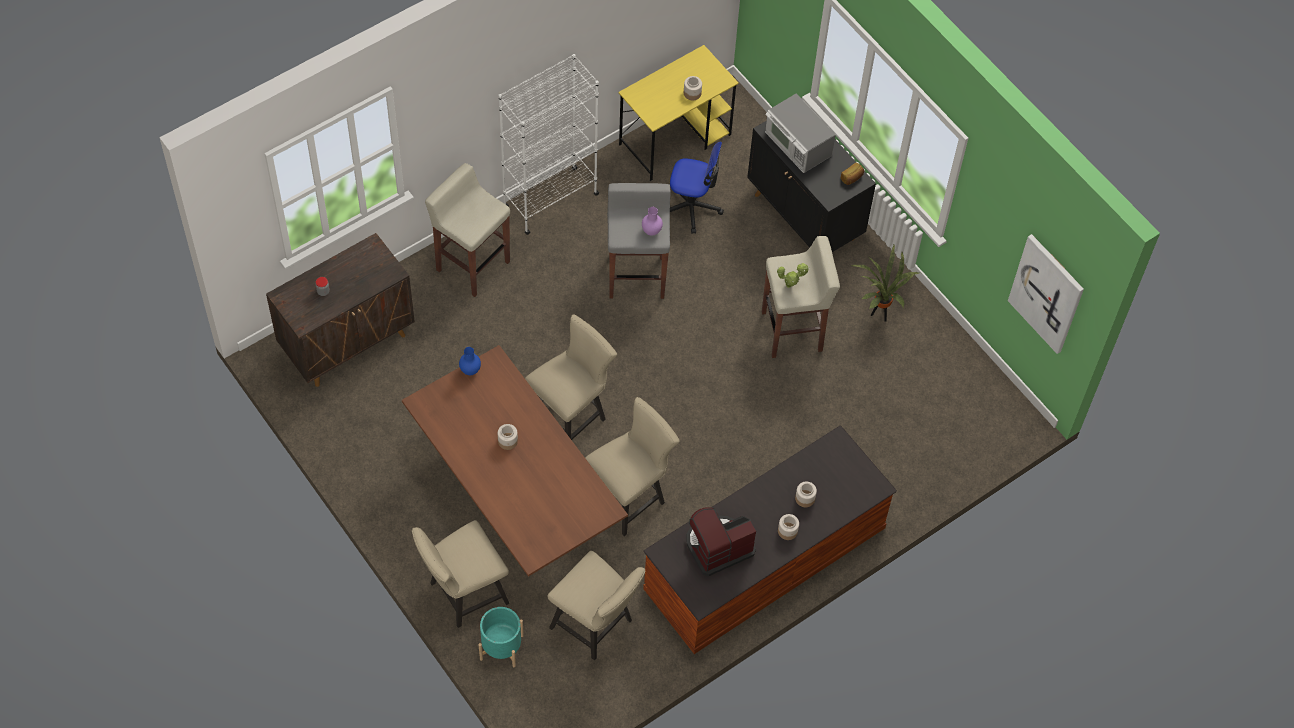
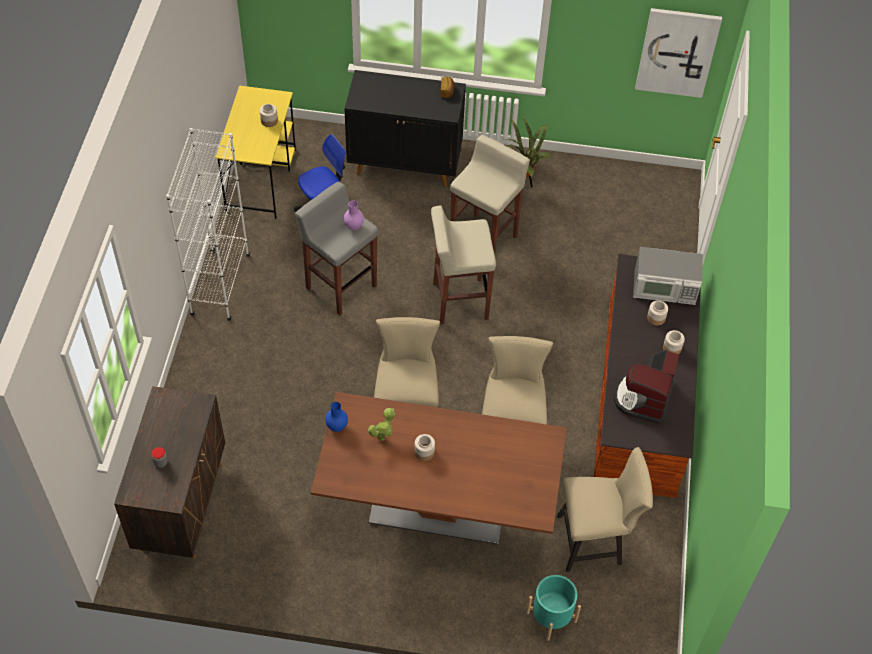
camera: 45 degrees left, 5 degrees down
(463, 595) = (481, 606): beige chair -> none
(472, 265) = (214, 373): beige stool -> beige stool (459, 301)
(790, 285) = (488, 189): potted plant -> potted plant (382, 437)
(797, 144) = (386, 97): microwave -> microwave (665, 287)

